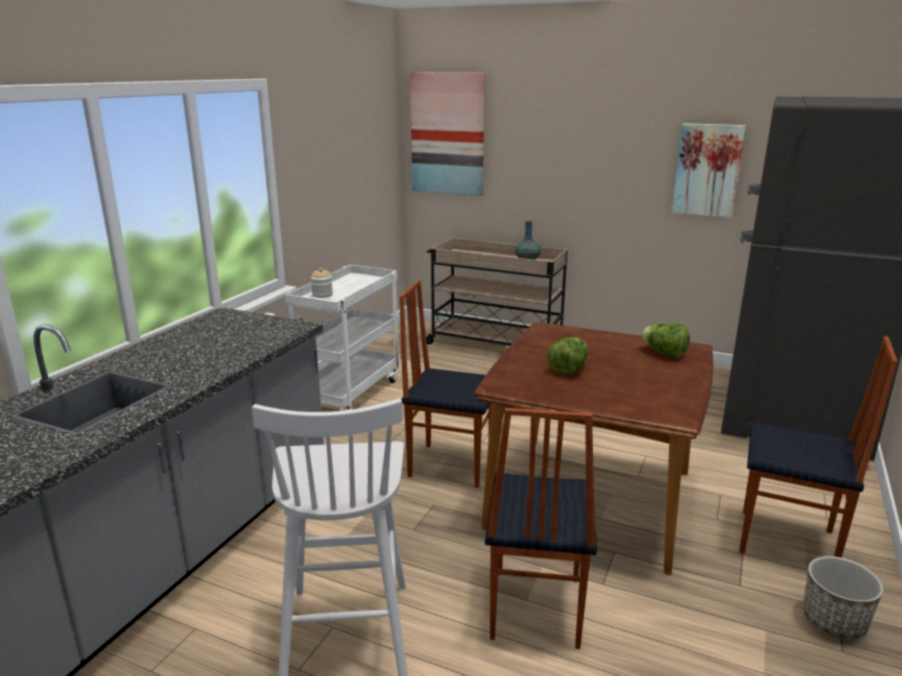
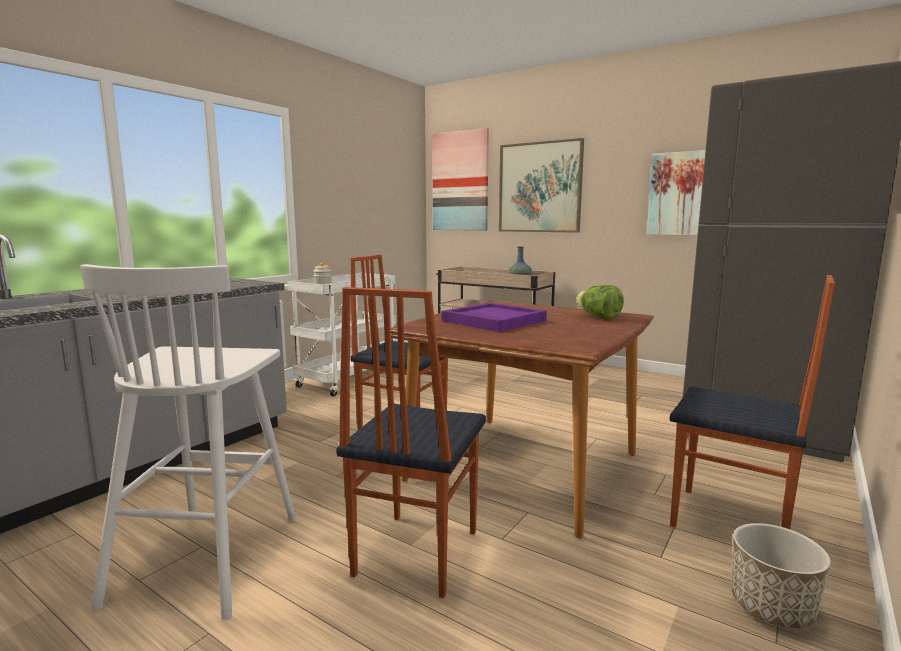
camera: 10 degrees right, 10 degrees down
(548, 150) = (539, 187): none -> picture
(568, 369) = (493, 321): lettuce -> purple tray

